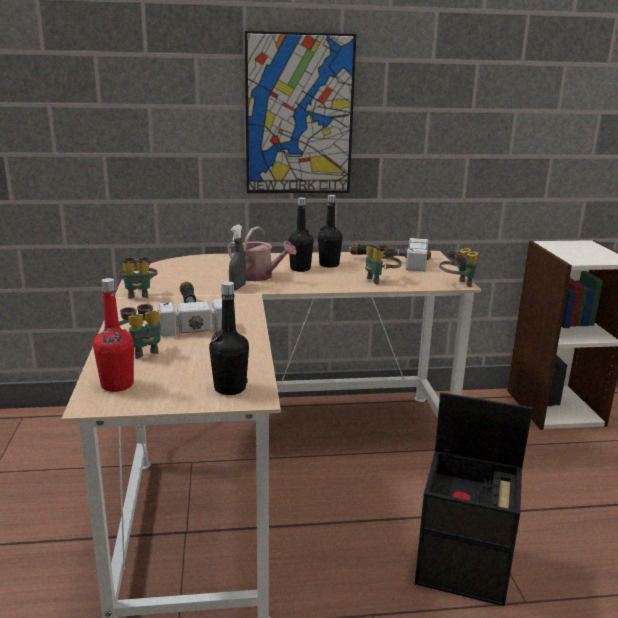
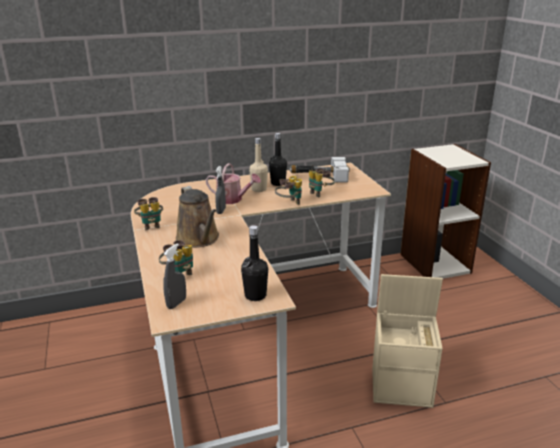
camera: 10 degrees left, 5 degrees up
(117, 385) = (176, 303): red bottle -> grey spray bottle
(191, 315) = (199, 239): hammer -> brown watering can
(299, 115) = (245, 73): picture -> none
(300, 269) = (259, 189): black bottle -> beige bottle
(457, 285) = (374, 192): binoculars -> binoculars (289, 204)
(465, 568) = (402, 386): black storage box -> beige storage box

